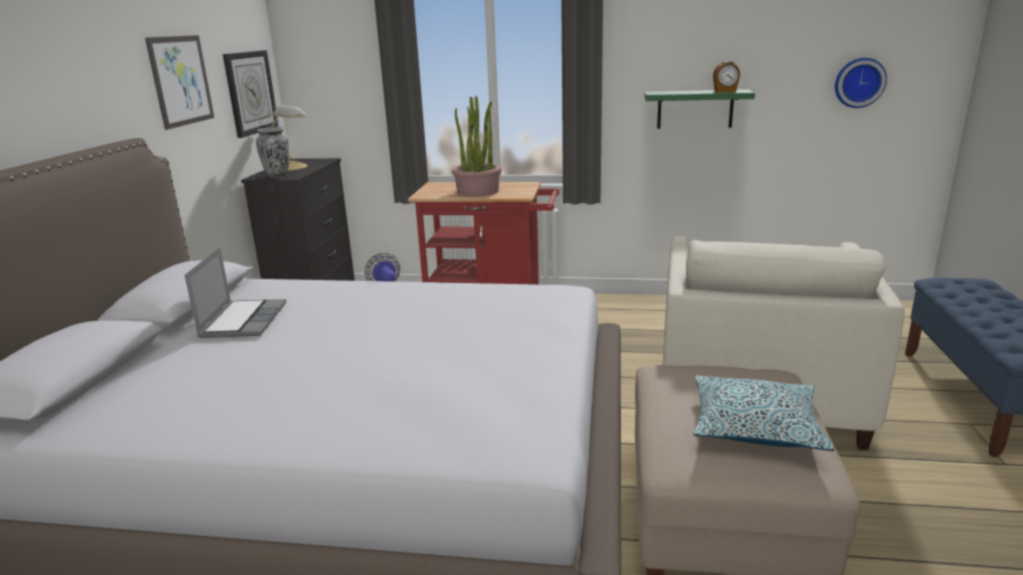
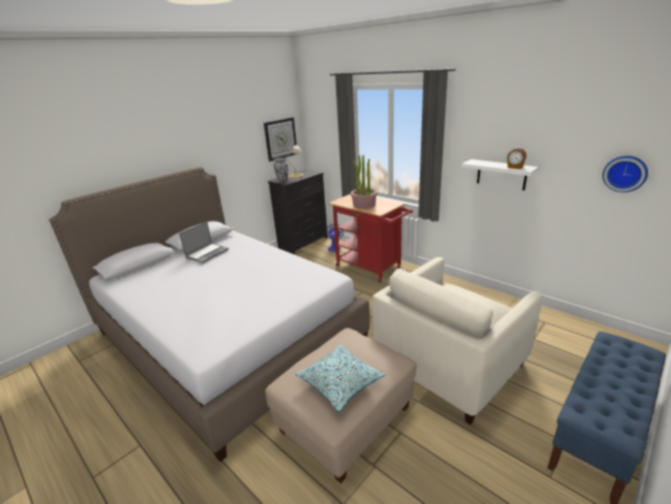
camera: 35 degrees right, 5 degrees up
(181, 80) = (235, 138): picture -> none
(695, 109) = (501, 174): green shelf -> white shelf

